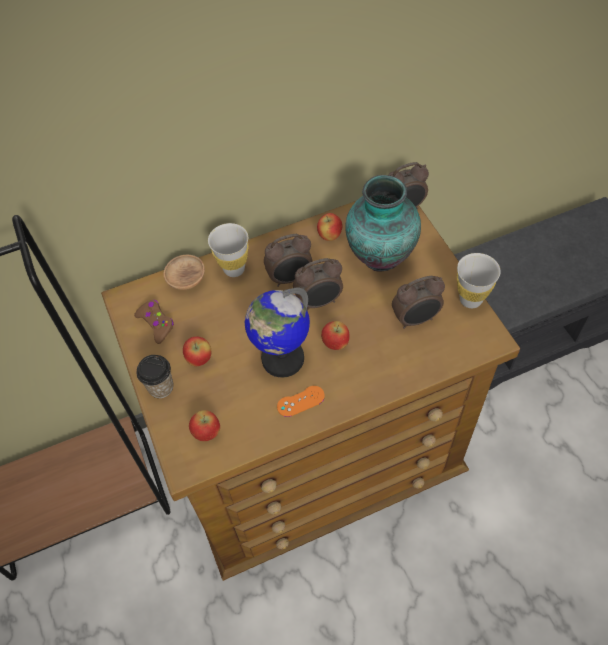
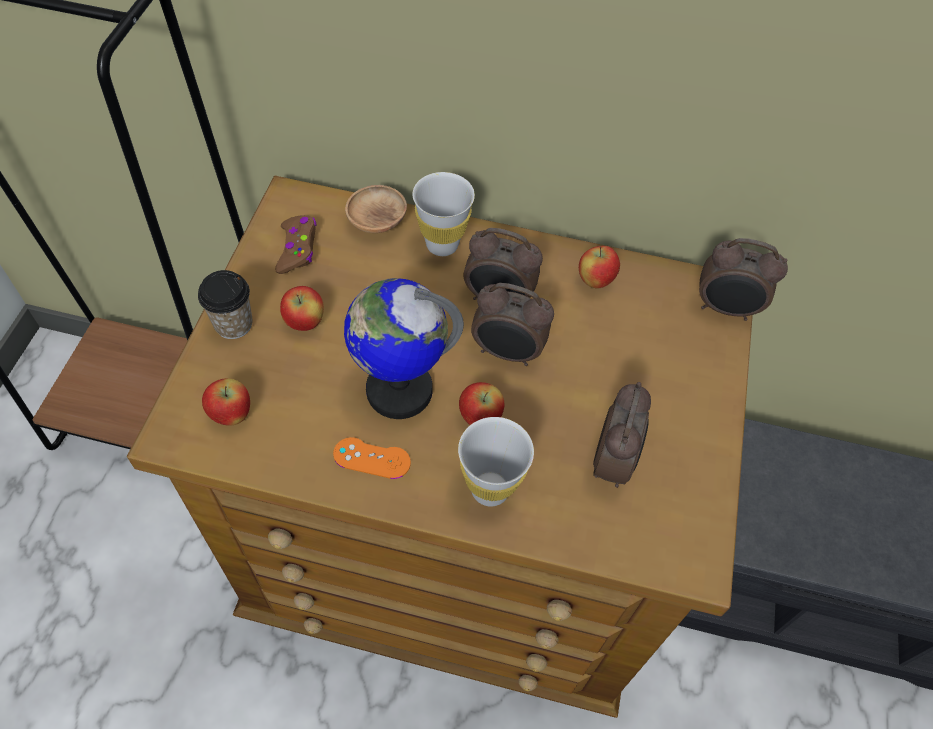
camera: 30 degrees right, 0 degrees up
(379, 255) = (638, 346): vase -> none
(416, 319) = (613, 462): alarm clock -> alarm clock turned 90 degrees counterclockwise
(470, 299) = (715, 488): white cup -> white cup (490, 489)

